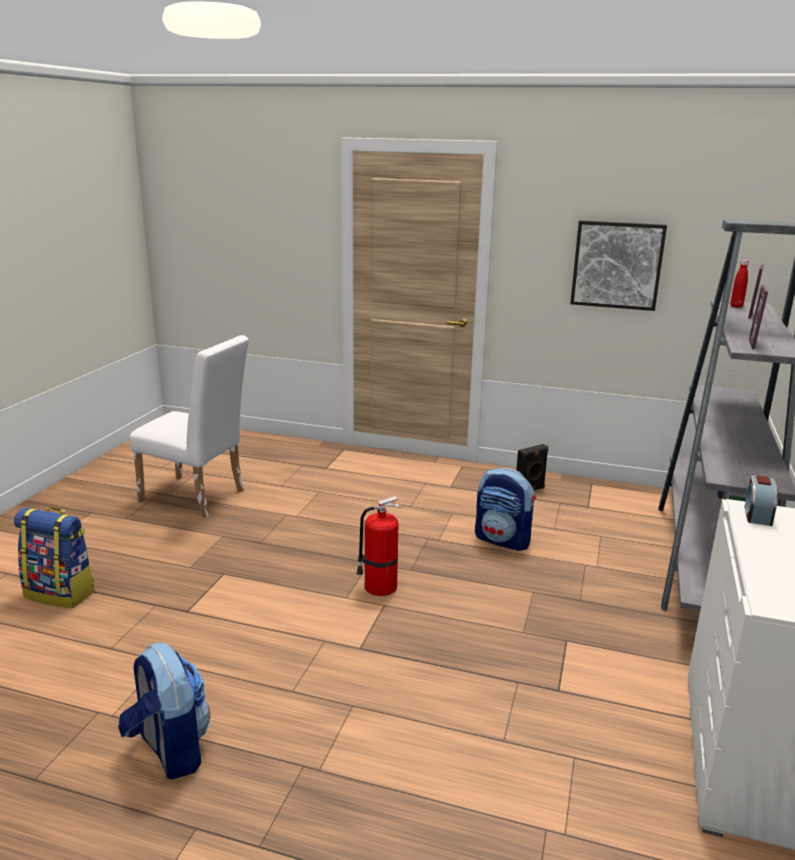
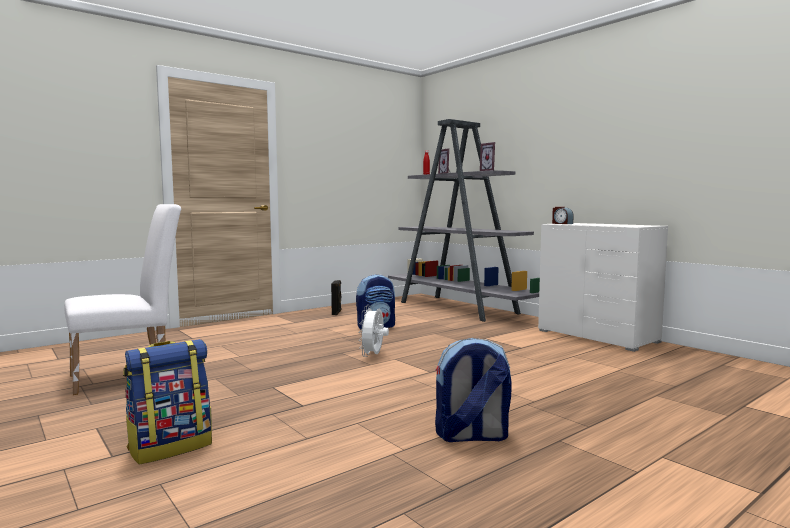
camera: 55 degrees left, 15 degrees down
(379, 587) = (373, 356): fire extinguisher -> white fan
(617, 265) = (348, 164): picture -> none

